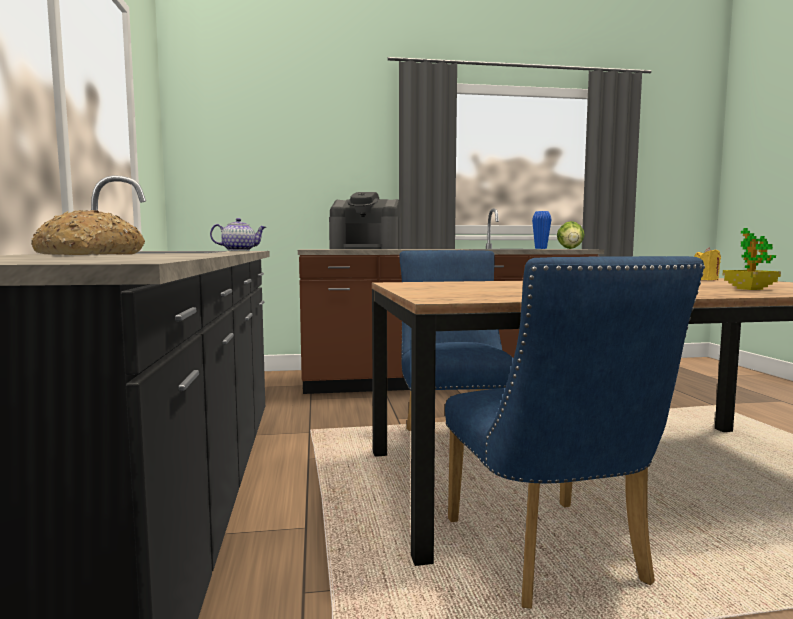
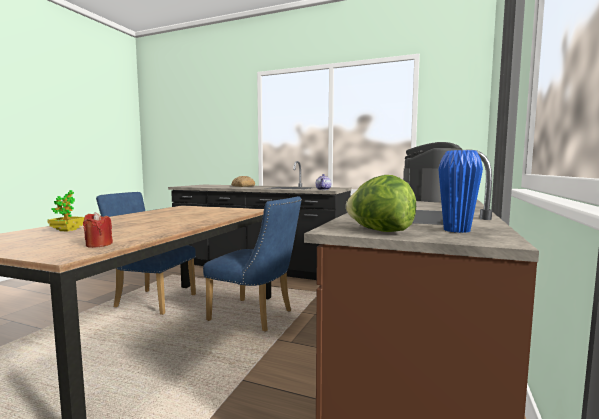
camera: 120 degrees right, 0 degrees up
(705, 280) = (98, 245): yellow candle -> red candle

